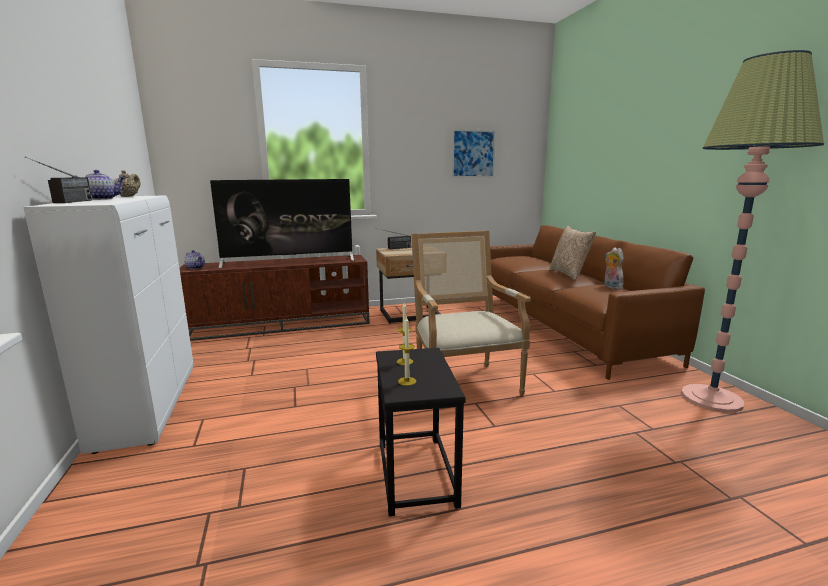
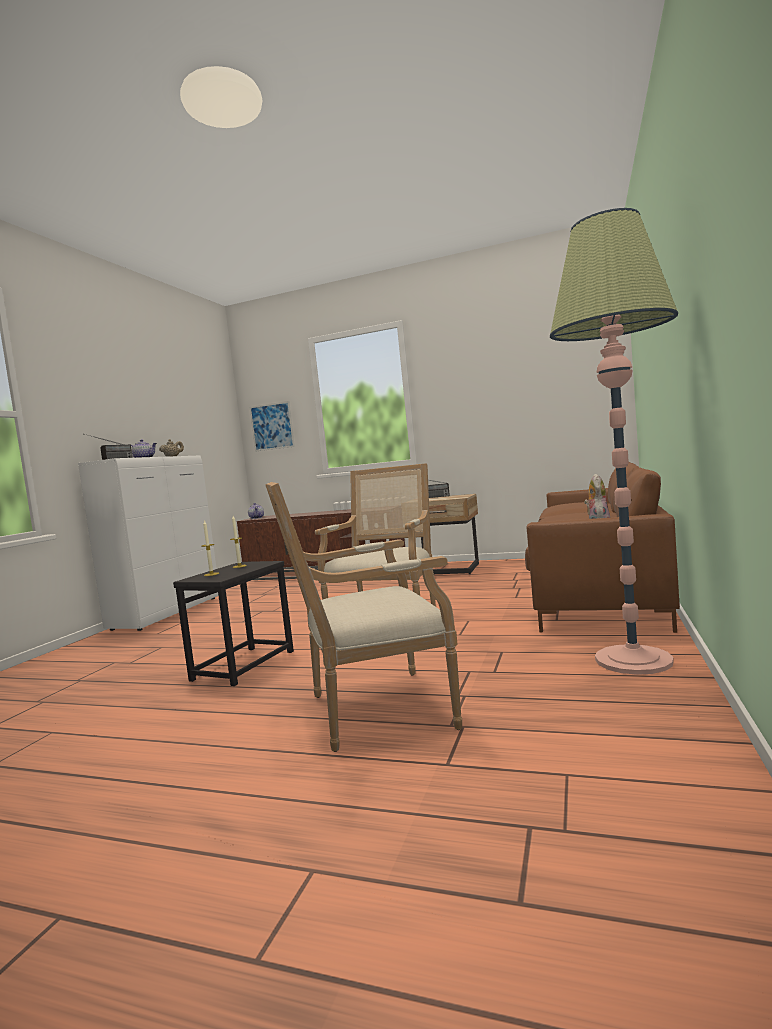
camera: 35 degrees right, 10 degrees down
(289, 261) = (328, 512): television -> none
(473, 154) = (528, 386): picture -> picture (272, 426)
(569, 274) = (587, 516): pillow -> none
(651, 502) = (371, 711): none -> armchair

